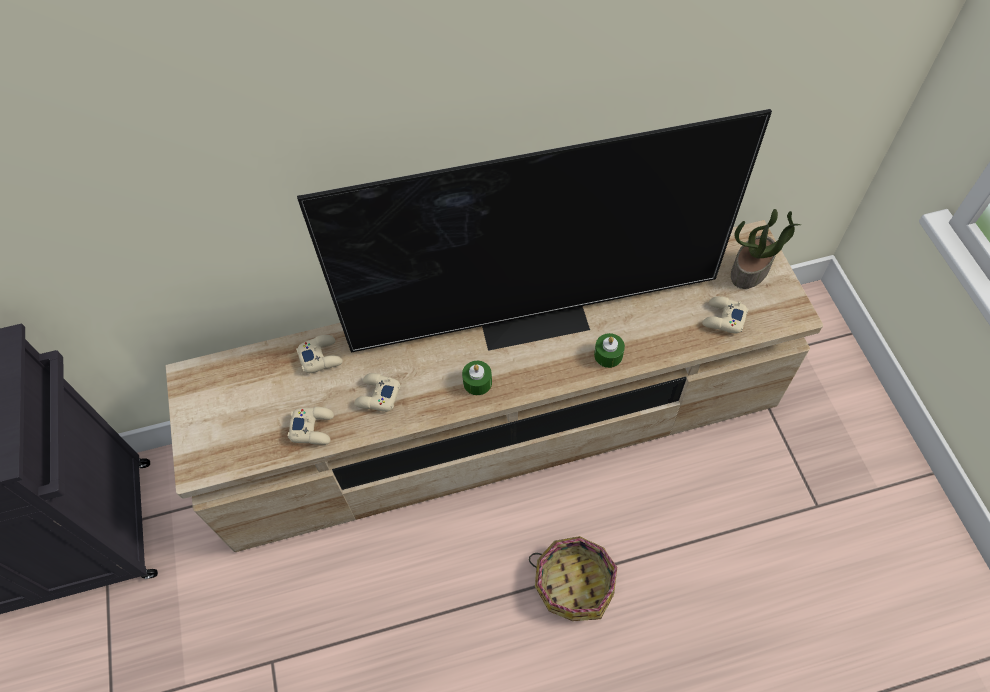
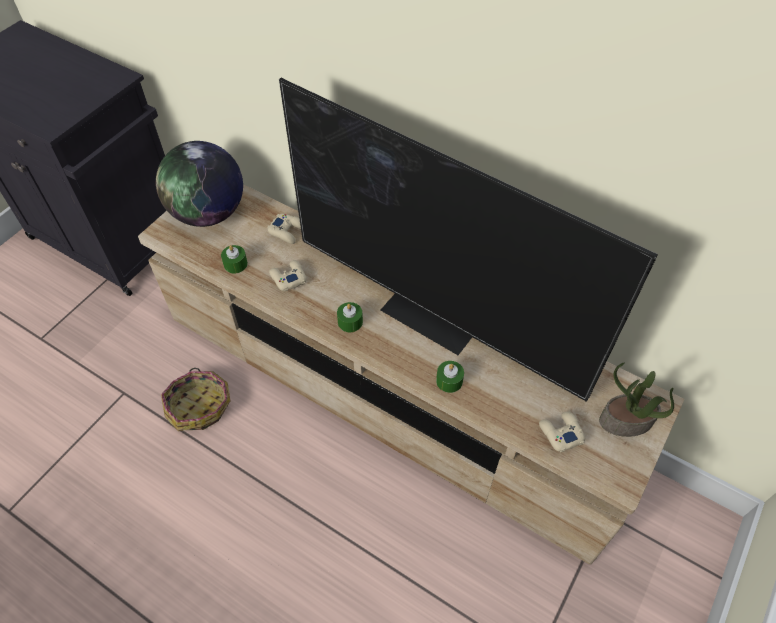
camera: 45 degrees right, 5 degrees down
(221, 408) = (208, 213): none -> globe
(313, 428) = (235, 264): beige game controller -> green candle
(574, 582) = (316, 525): basket -> basket (200, 405)

